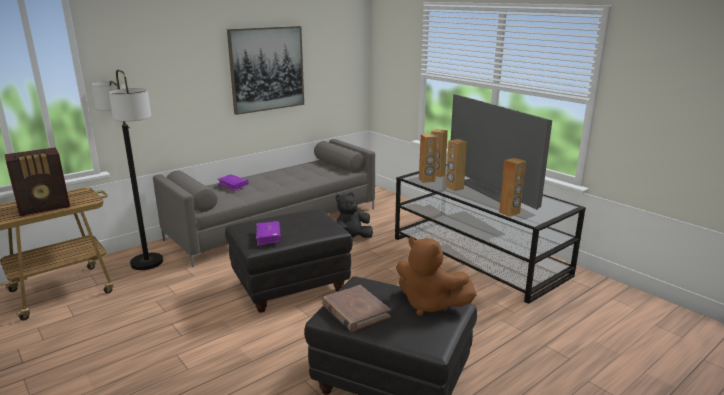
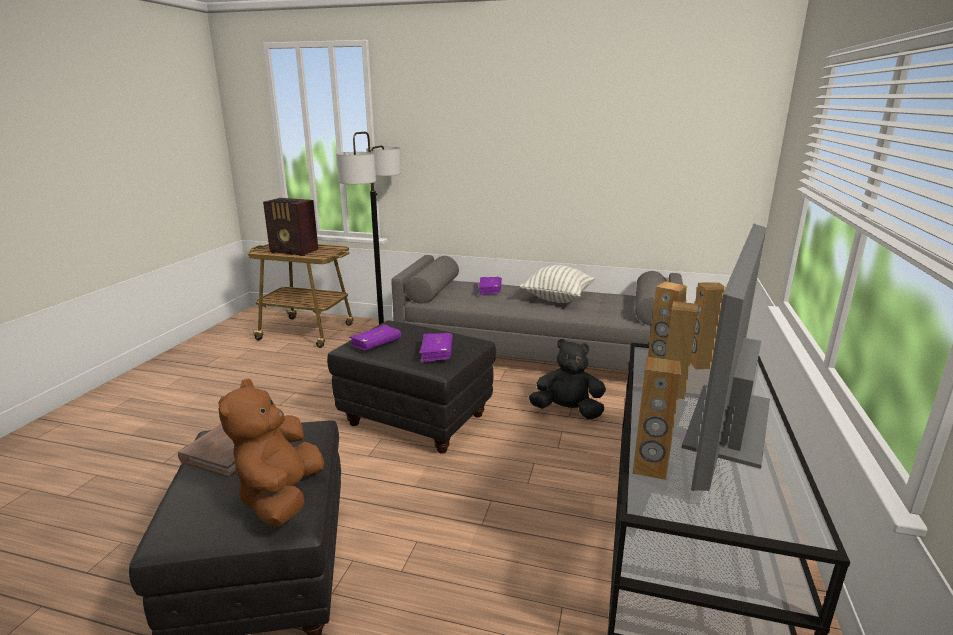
camera: 55 degrees right, 0 degrees up
(267, 69) = (582, 155): picture -> none
(284, 176) = (557, 298): none -> pillow
(314, 225) = (436, 353): none -> purple book

